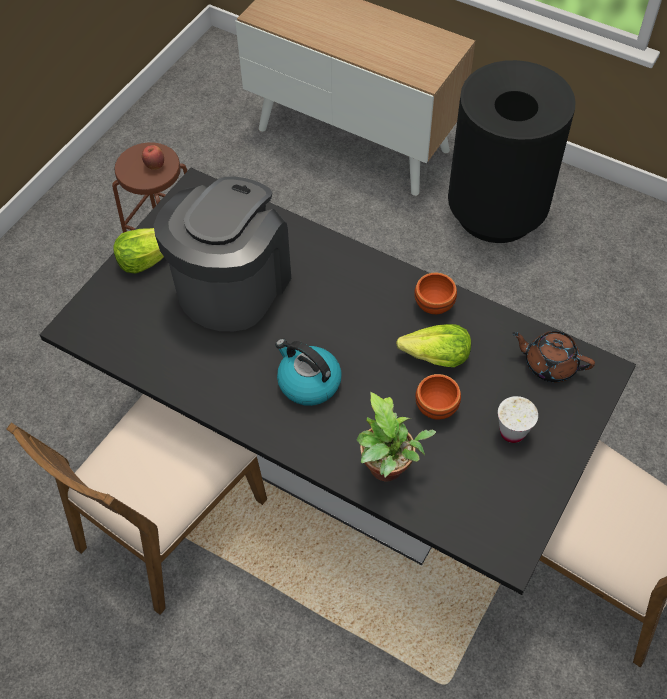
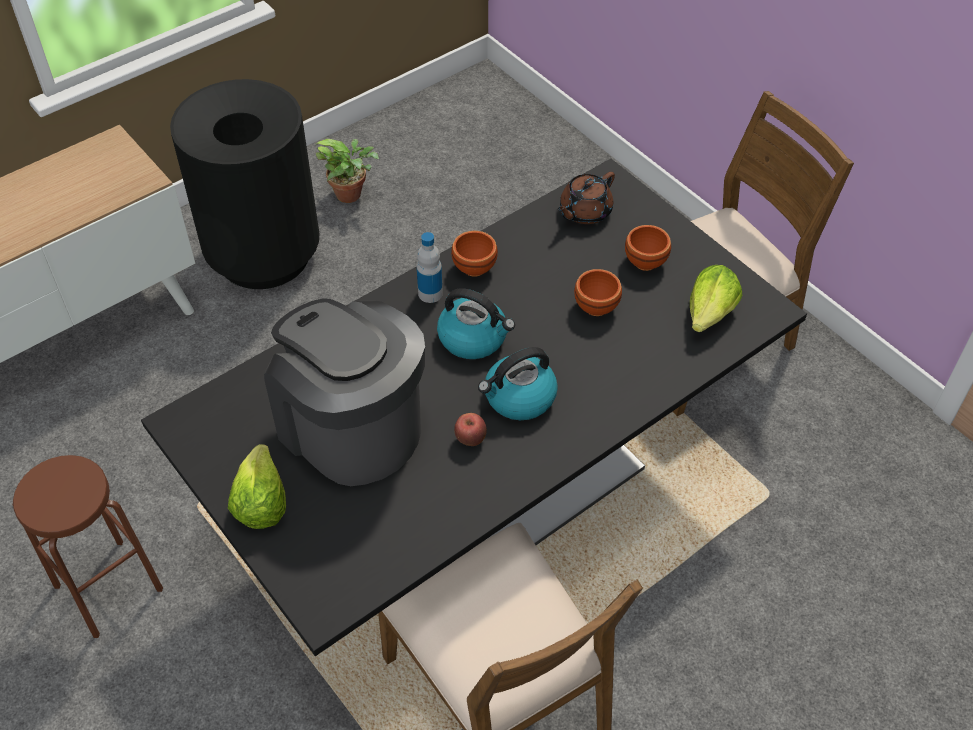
camera: 70 degrees left, 5 degrees down
(155, 165) = (68, 483): apple -> apple (470, 439)
(356, 331) = (474, 338): none -> kettle
(388, 471) = (651, 366): potted plant -> potted plant (352, 194)
(389, 285) = (430, 293): none -> bottle
(436, 357) = (538, 287): lettuce -> lettuce (710, 313)
(512, 432) = (646, 263): white cup -> brown bowl

